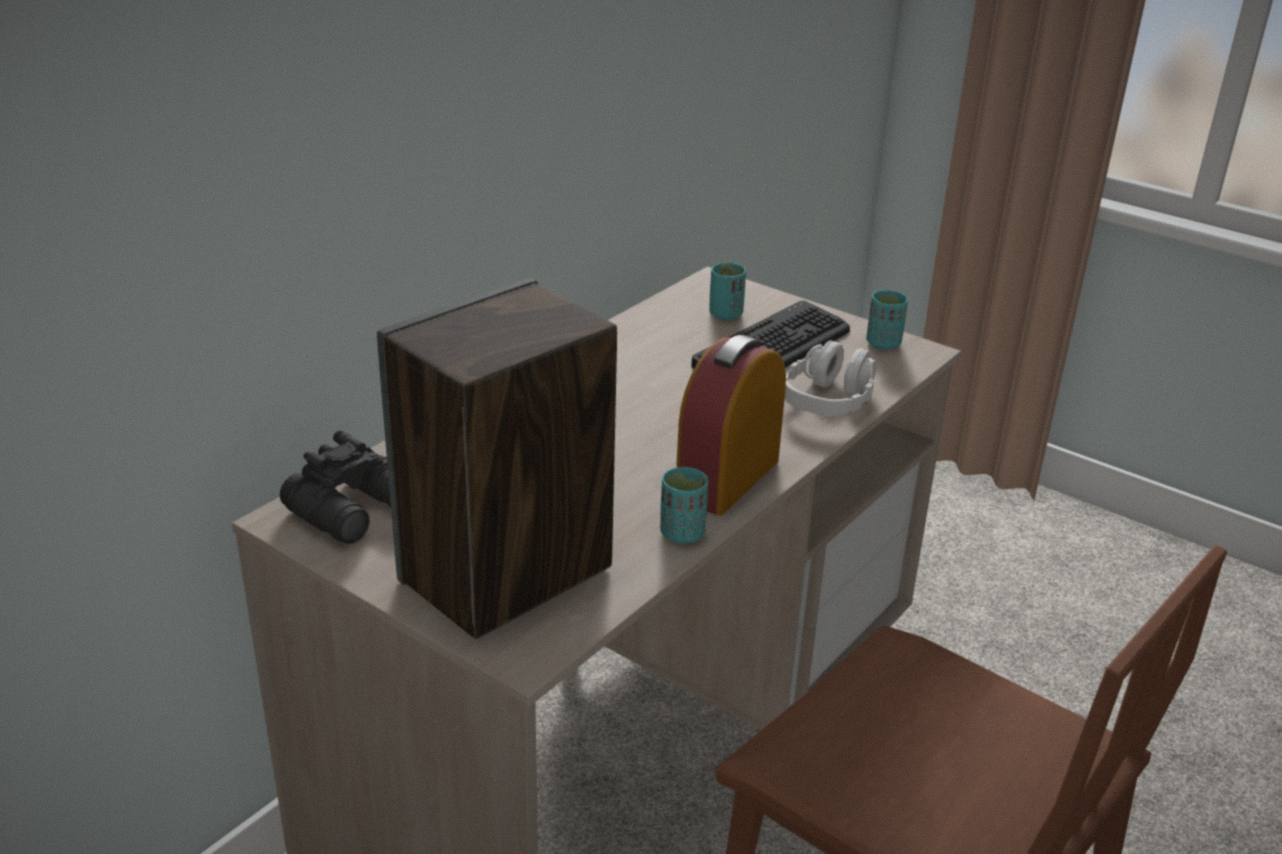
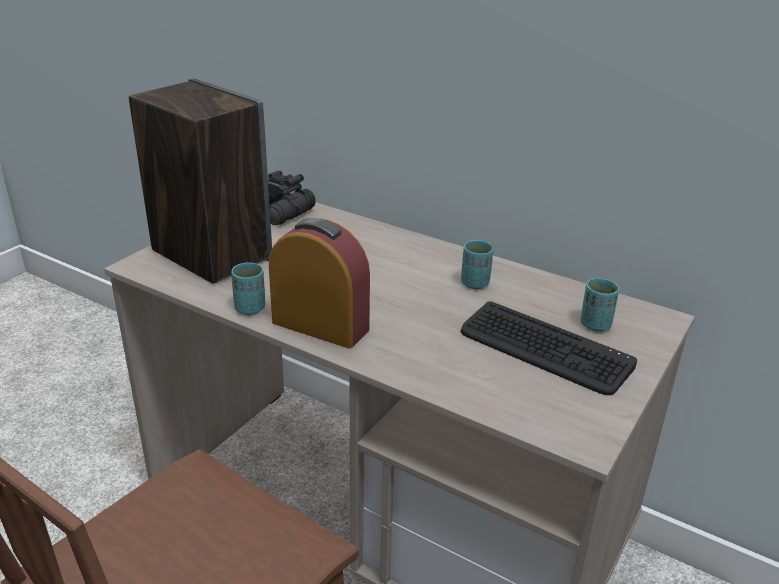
camera: 85 degrees right, 0 degrees up
(828, 399) = (457, 376): grey headphones -> none
(883, 343) = (589, 416): turquoise cup -> turquoise cup (475, 283)

